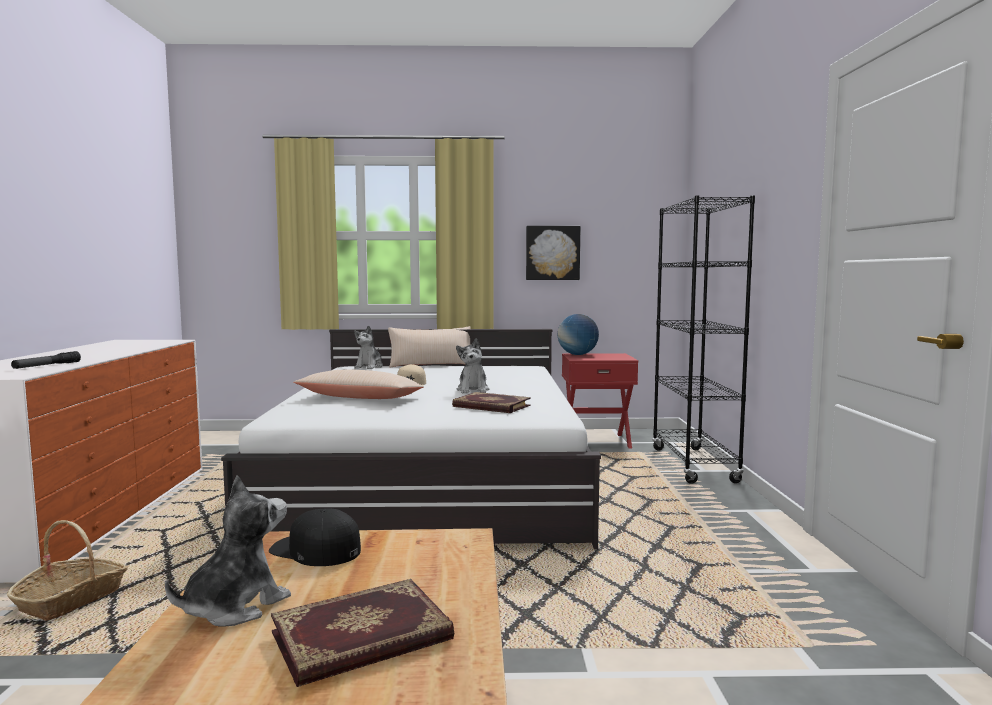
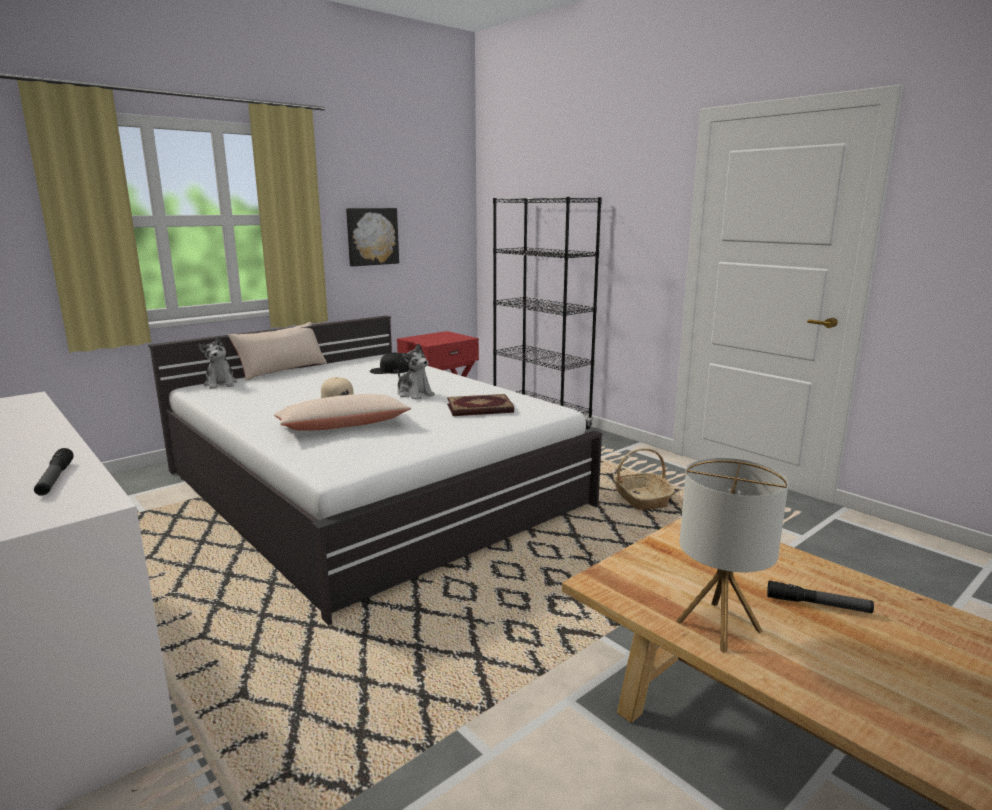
camera: 40 degrees left, 10 degrees up
(71, 599) = (262, 742): basket -> basket (641, 499)
(235, 606) = (718, 626): plush toy -> table lamp
(315, 549) = (650, 569): black cap -> black cap (390, 370)
(362, 638) = (817, 604): book -> flashlight
(577, 354) = (415, 338): globe -> none

